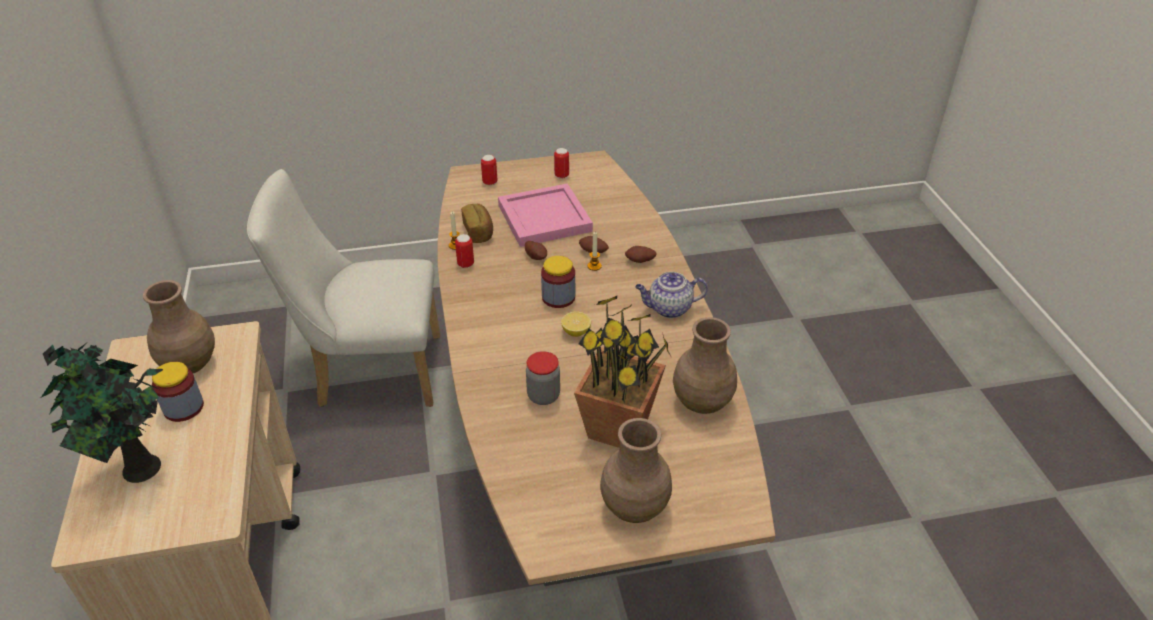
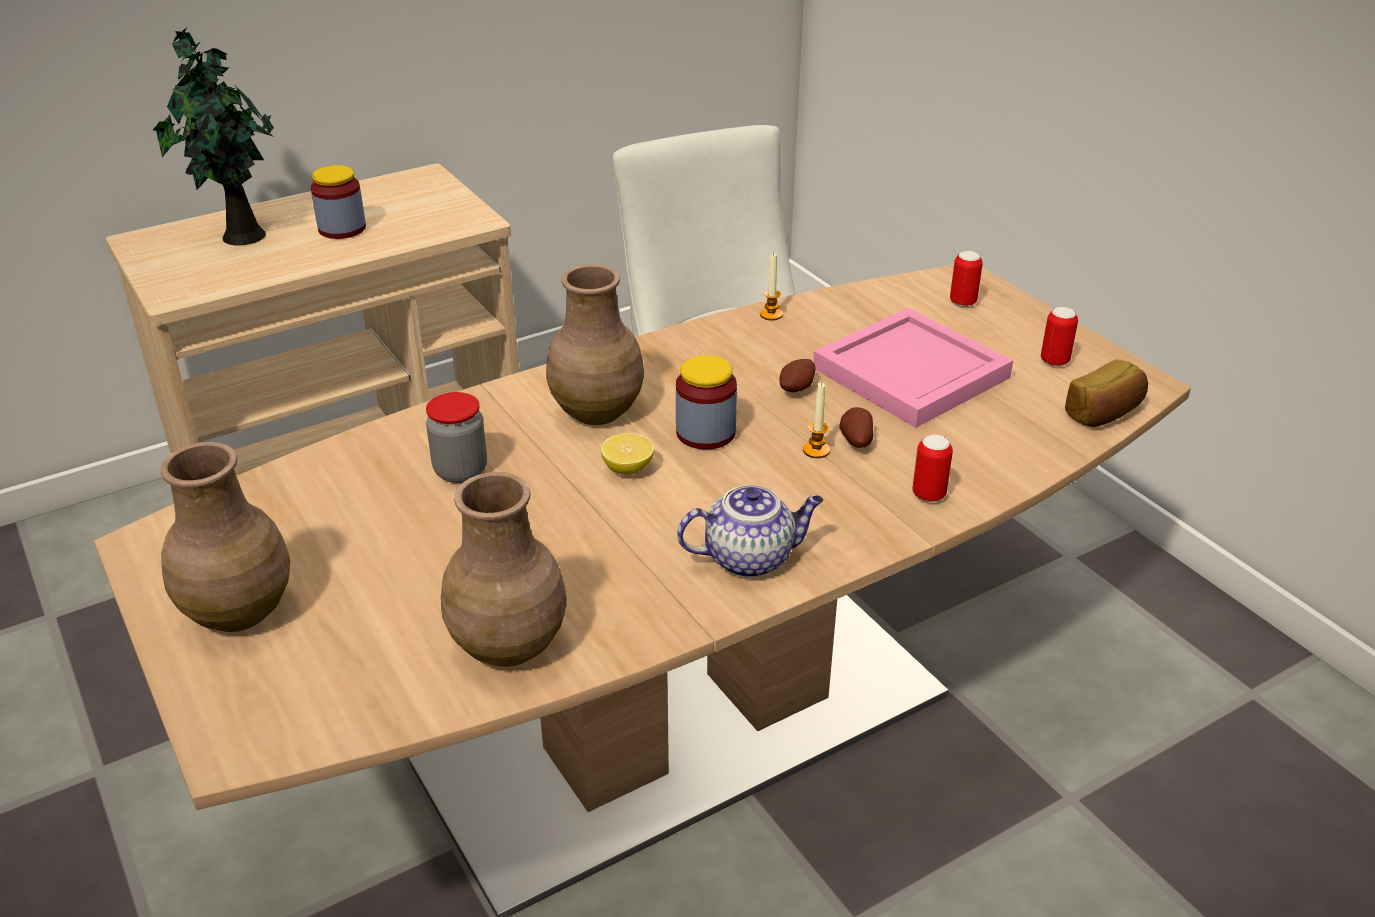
camera: 70 degrees right, 5 degrees down
(190, 363) = (416, 211): brown vase -> brown vase (598, 411)
(465, 264) = (731, 333): can -> can (928, 495)
(479, 232) = (821, 325): bread -> bread (1105, 413)
(618, 428) = (412, 560): potted plant -> none
(640, 261) = (868, 497): potato -> none
(669, 309) = (750, 557): teapot -> teapot turned 105 degrees clockwise

